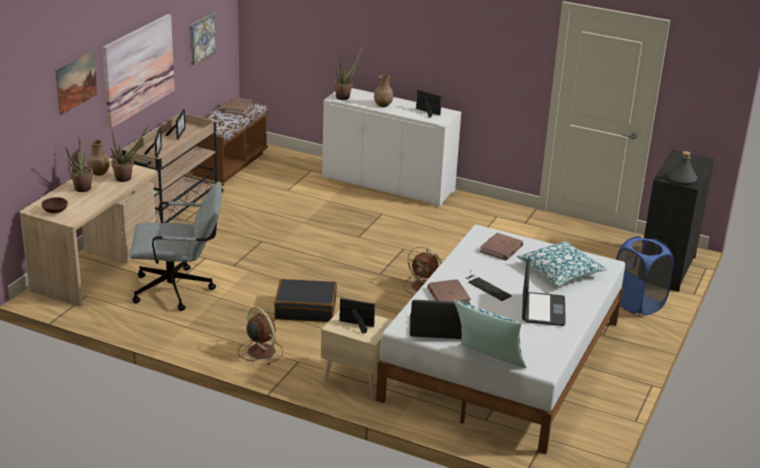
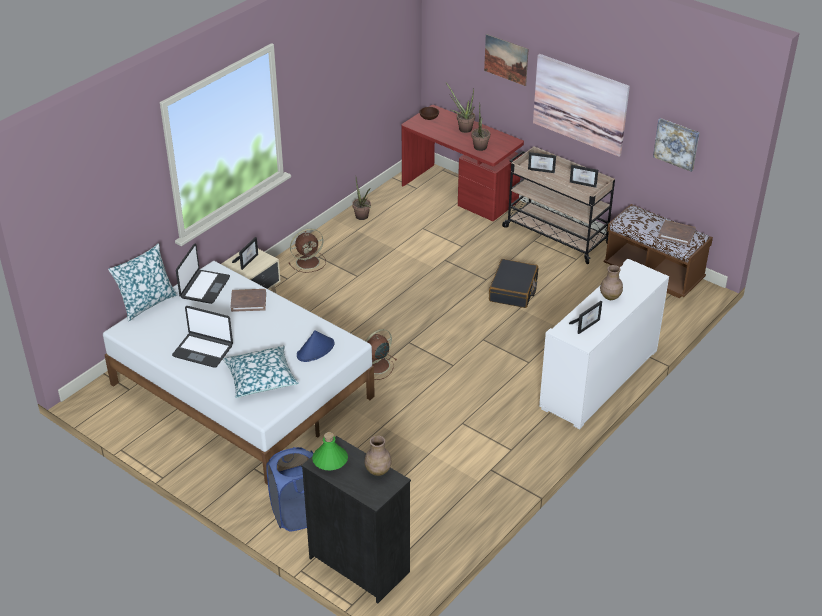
camera: 105 degrees right, 10 degrees up
(96, 266) = (460, 193): beige desk -> red desk
(99, 173) = (493, 137): brown vase -> brown vase (378, 471)
(180, 290) = (412, 230): grey office chair -> none
(305, 309) = (362, 291): black suitcase -> black suitcase (513, 290)
(345, 96) = (635, 273): potted plant -> potted plant (363, 218)
(486, 286) = (254, 326): keyboard -> none
(501, 249) = (315, 350): brown book -> blue hat
(682, 179) = (330, 460): grey bottle -> green bottle

